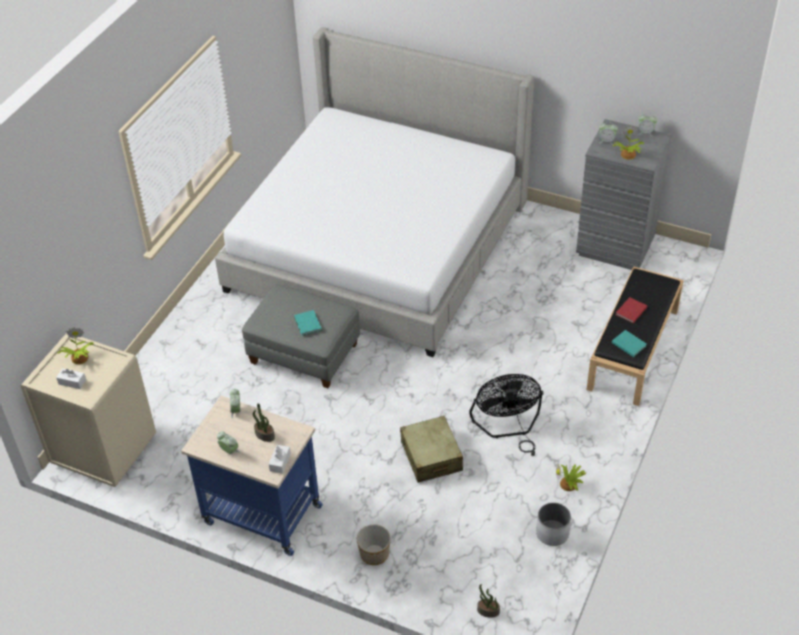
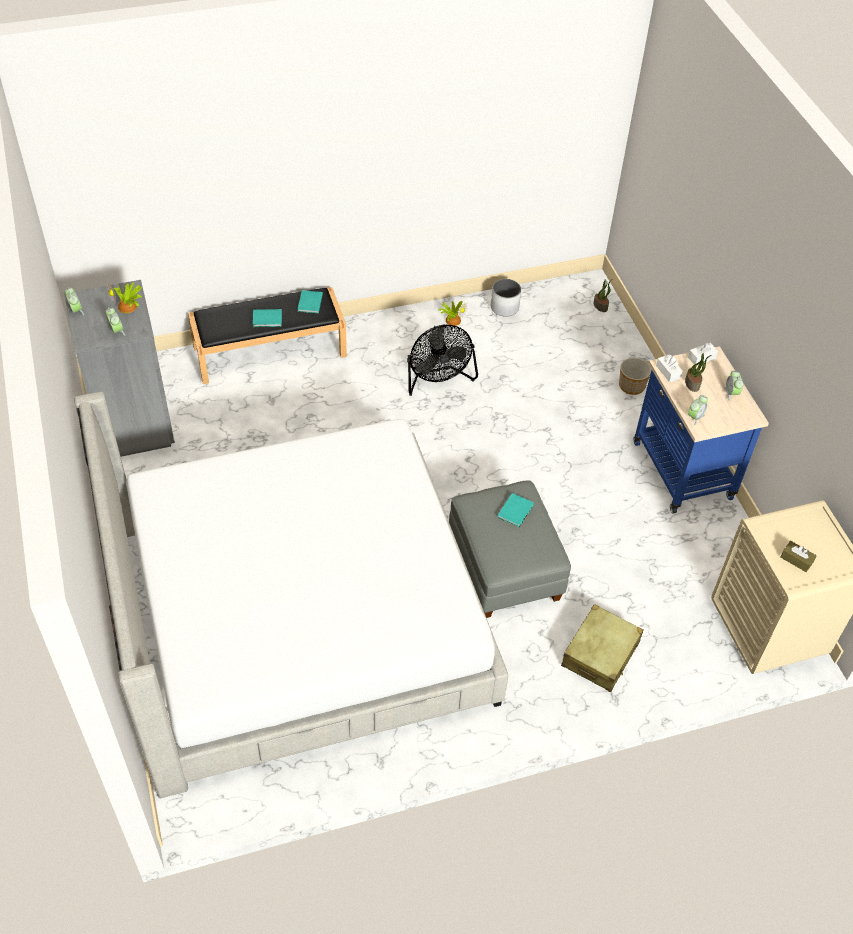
camera: 135 degrees left, 5 degrees up
(72, 382) = (820, 541): white tissue box -> white tissue box (668, 372)
(79, 358) = (796, 560): potted plant -> brown tissue box
(431, 456) = (514, 407): beige suitcase -> beige suitcase (600, 654)
(510, 428) = (434, 378): black fan -> black fan turned 60 degrees counterclockwise
(630, 311) = (268, 319): red book -> turquoise book

